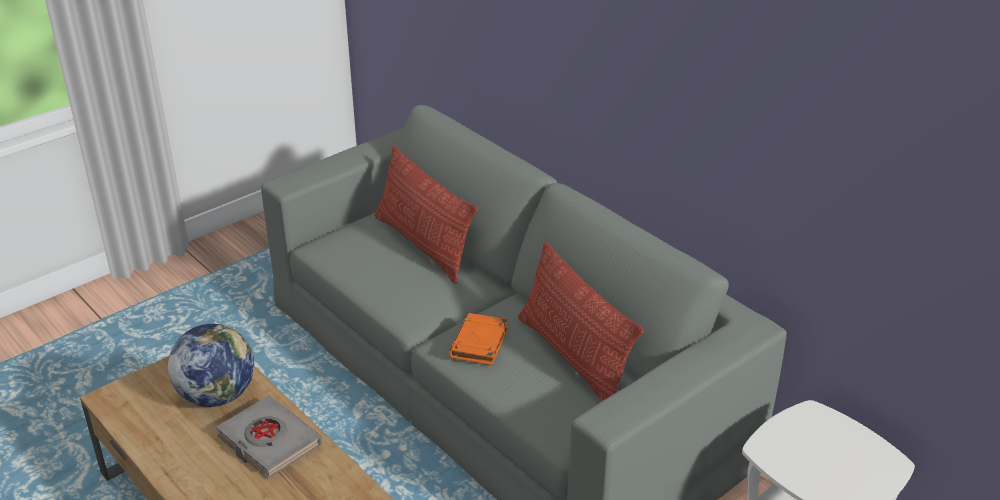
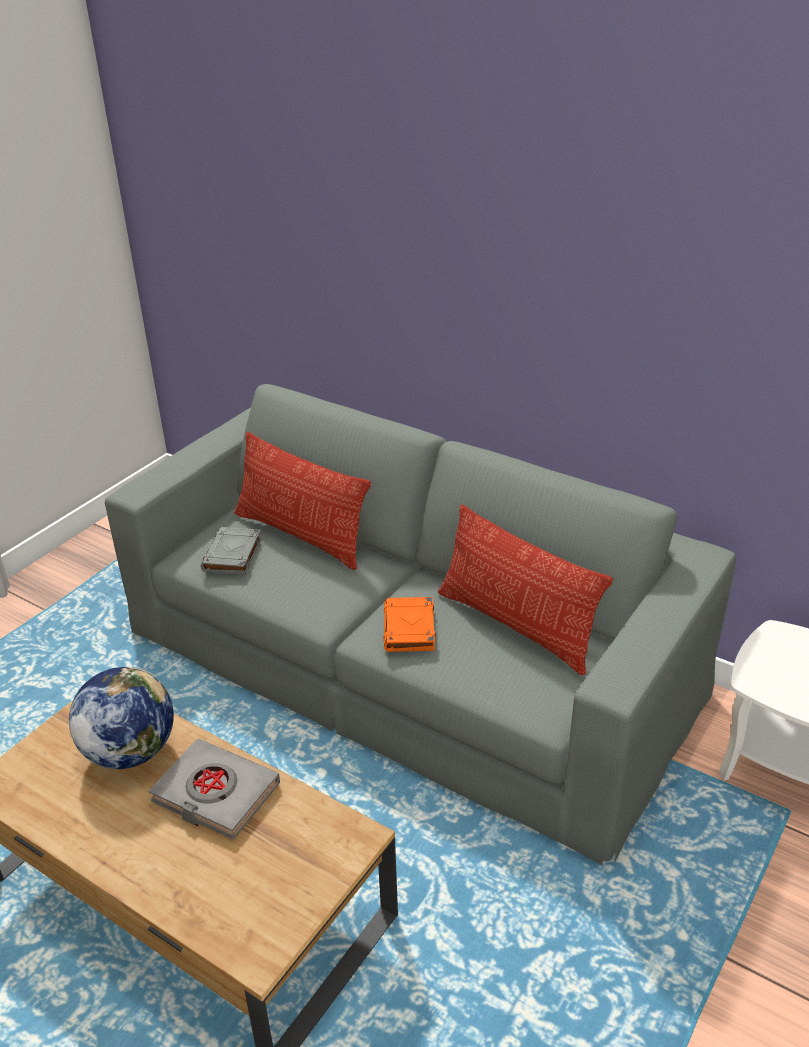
camera: 15 degrees left, 0 degrees up
(358, 252) = (232, 555): none -> grey book

